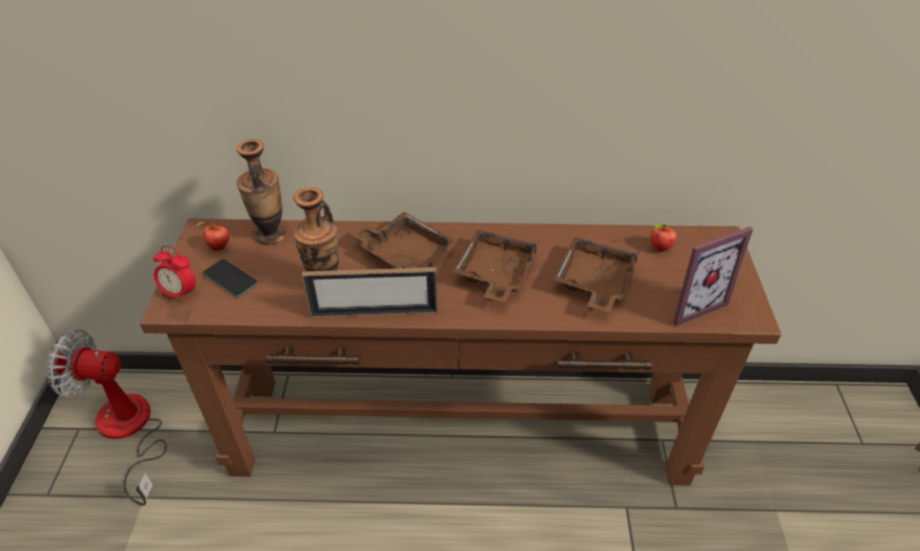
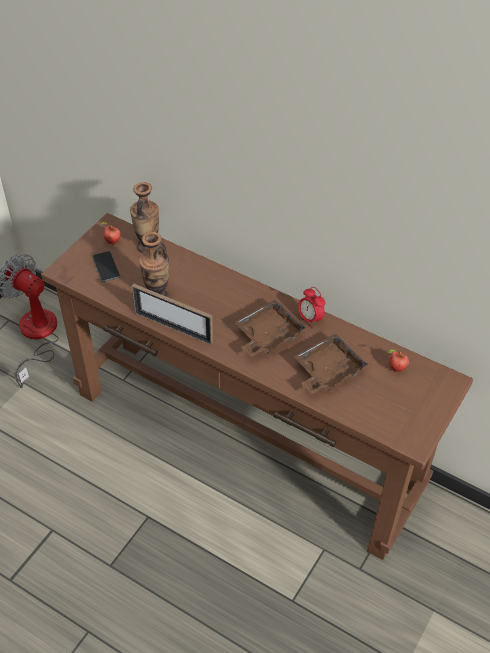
camera: 30 degrees right, 5 degrees up
(180, 293) = (73, 264): alarm clock -> alarm clock (310, 319)
(404, 254) = (220, 296): brown tray -> none
(689, 303) = (380, 414): picture frame -> none

